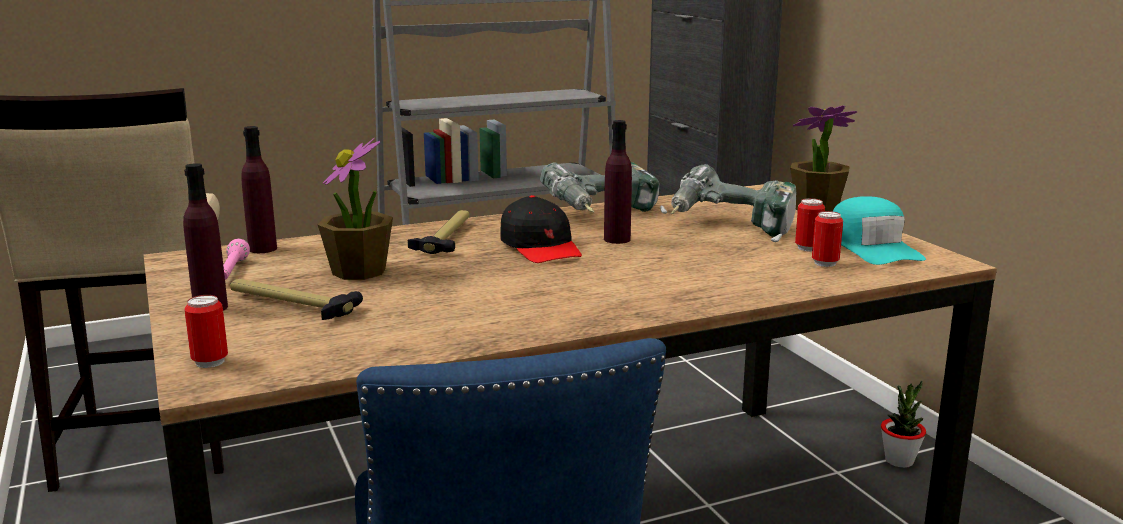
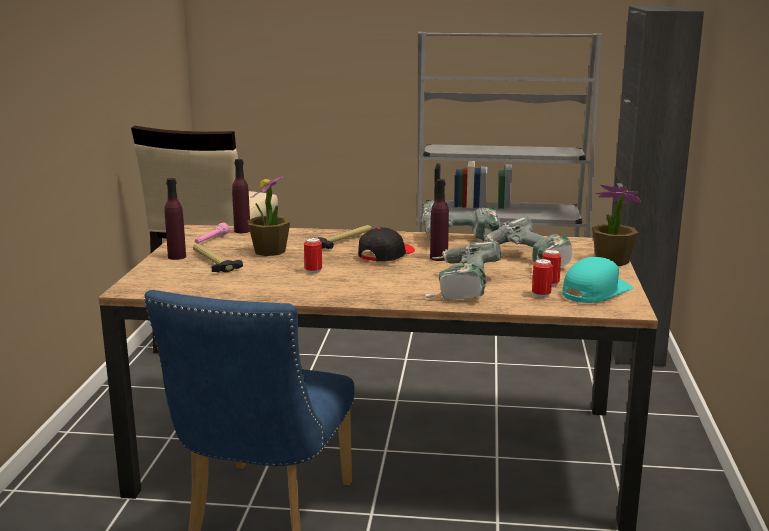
camera: 30 degrees right, 0 degrees up
(210, 362) = (143, 281): can -> can (313, 271)
(541, 247) = (386, 255): black cap -> black cap turned 150 degrees counterclockwise
(715, 272) = (460, 287): none -> power drill
(872, 247) = (596, 291): turquoise cap -> turquoise cap turned 150 degrees counterclockwise
(899, 461) = (670, 470): potted plant -> none

